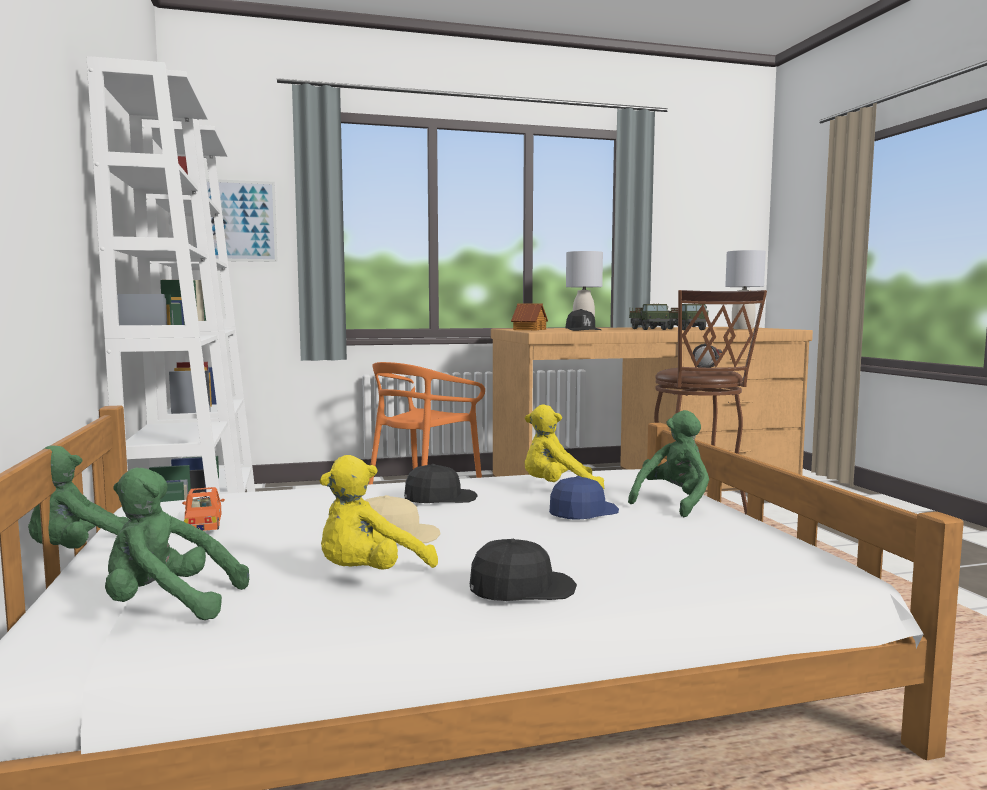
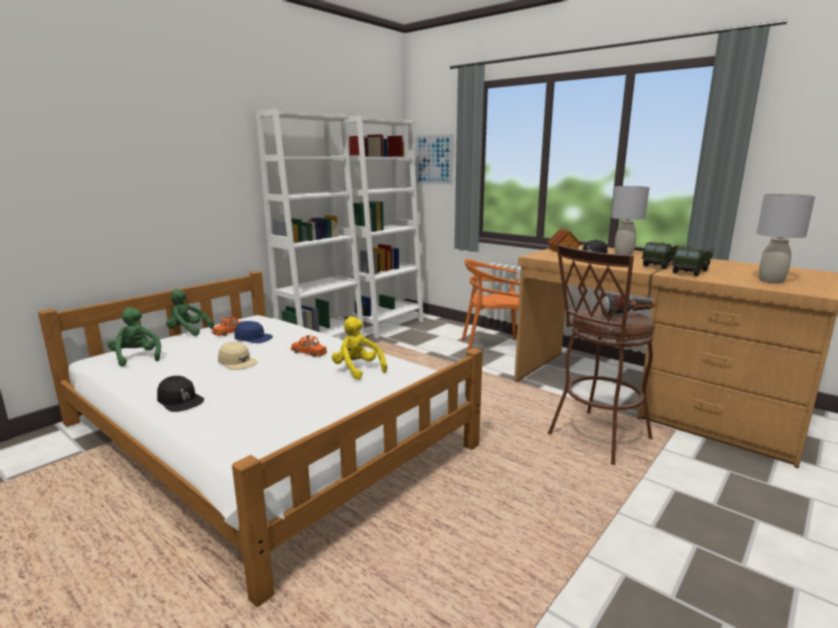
camera: 55 degrees right, 10 degrees up
(370, 576) = (182, 373): yellow plush toy -> none
(440, 498) = (309, 353): black cap -> orange toy car
(582, 512) = (314, 385): blue cap -> blue cap (253, 338)
(673, 503) = (362, 402): green plush toy -> none

